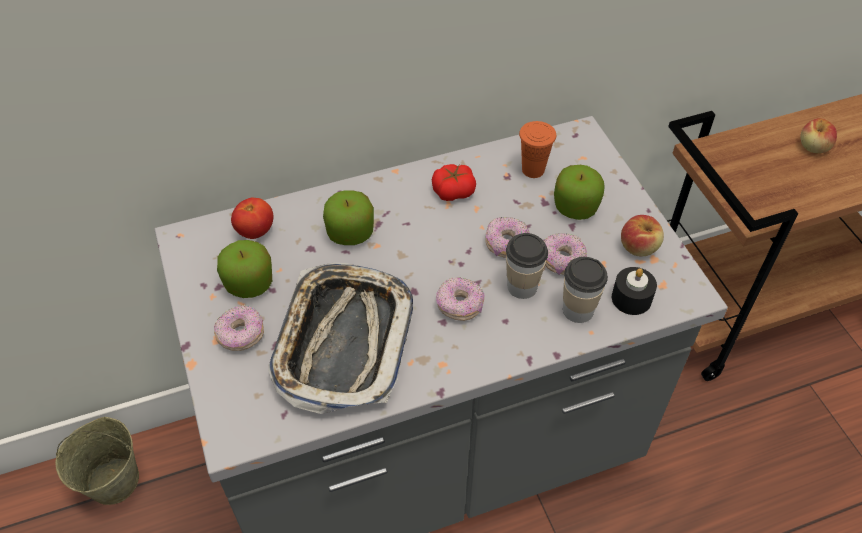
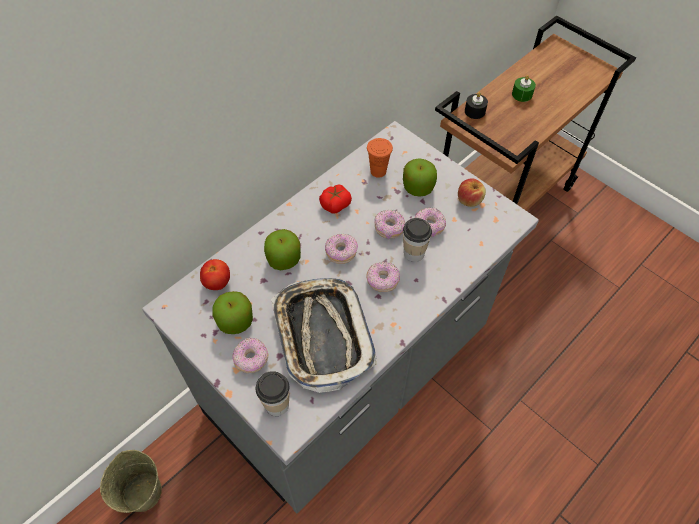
camera: 25 degrees left, 5 degrees up
(426, 251) = (341, 252): none -> donut
(578, 310) = (455, 255): cup -> cup (276, 404)
(631, 298) = (482, 235): black candle -> black candle (475, 111)
(813, 147) = (522, 94): apple -> green candle

